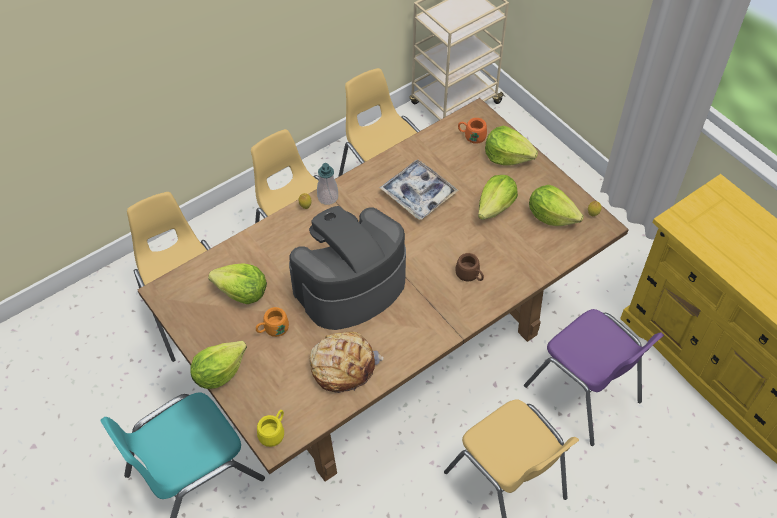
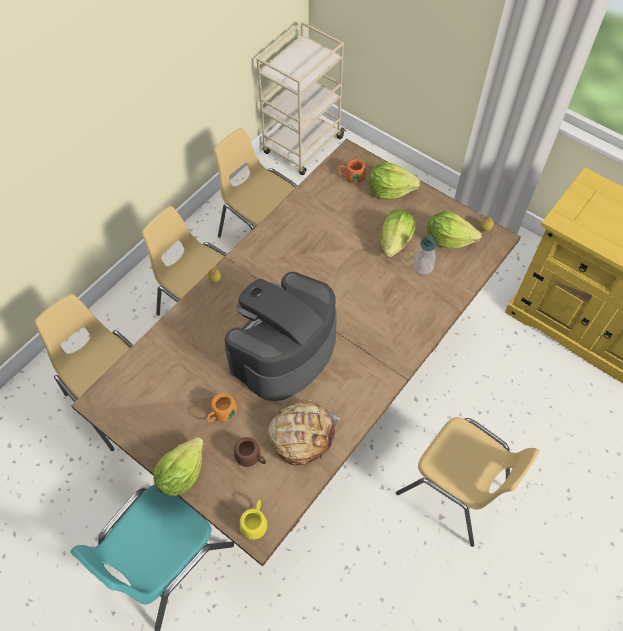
camera: 15 degrees left, 5 degrees up
(242, 292) = (179, 383): lettuce -> none
(328, 197) = (234, 266): soap dispenser -> soap dispenser (423, 267)
(418, 194) = (319, 244): tray -> none
(470, 276) = (393, 314): brown mug -> brown mug (251, 458)
(583, 394) = (494, 389): purple chair -> none

